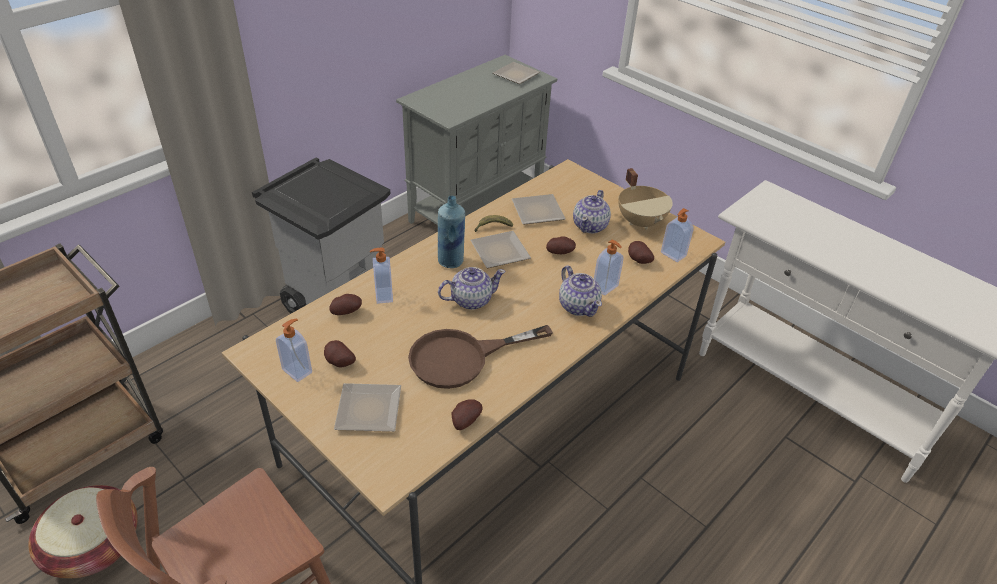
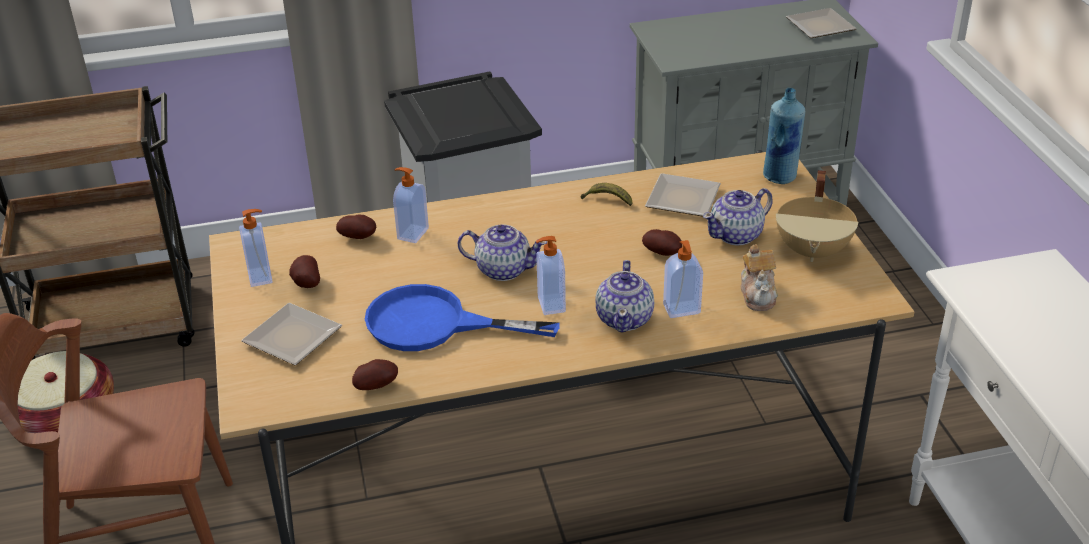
camera: 35 degrees right, 5 degrees down
(451, 261) = (521, 222): blue bottle -> blue bottle (780, 177)
(462, 358) = (434, 324): brown frying pan -> blue frying pan
(498, 251) = (586, 228): plate -> none
(638, 261) = (758, 294): potato -> teapot
(672, 255) = (816, 302): soap dispenser -> soap dispenser (550, 305)

